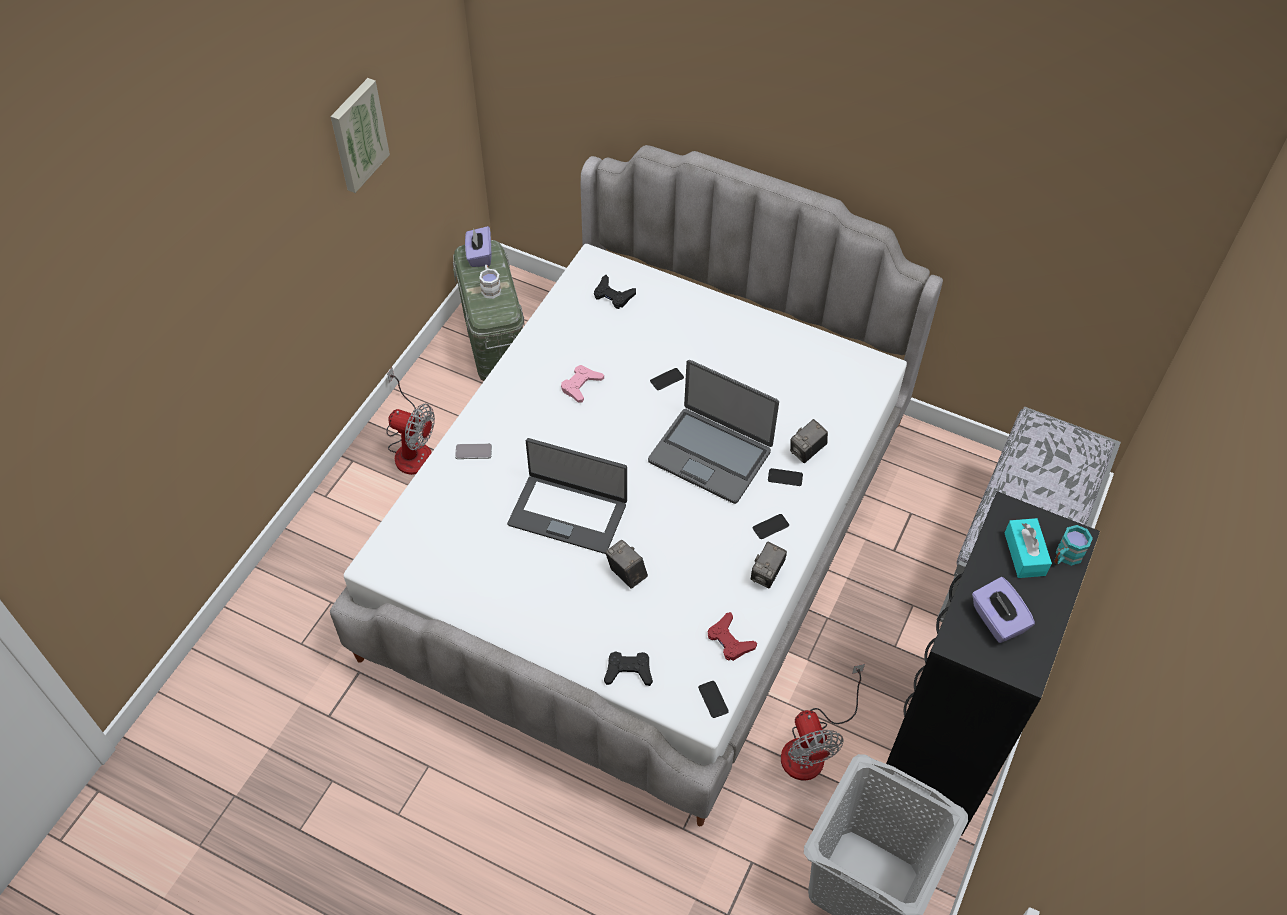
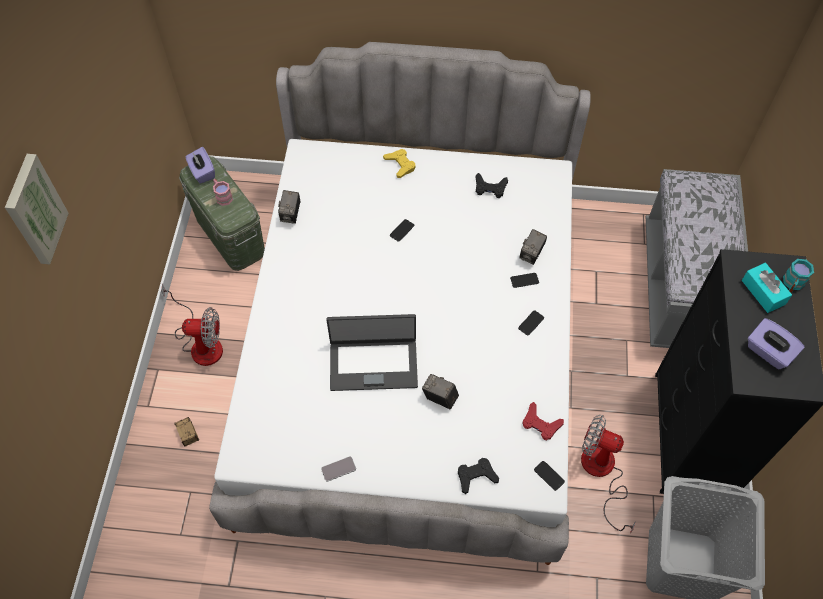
camera: 20 degrees left, 5 degrees up
(354, 556) = (193, 447): none -> storage box
(357, 134) = (96, 106): picture -> picture (34, 210)
(473, 452) = (276, 338): phone -> phone (338, 469)
(490, 288) = (222, 196): white mug -> pink mug
(581, 385) = (338, 256): pink game controller -> none
(613, 295) = (330, 175): black game controller -> black game controller (490, 188)
(698, 307) = (400, 165): none -> yellow game controller
(710, 455) = (461, 281): laptop -> none
(767, 574) = (544, 362): camera -> camera (291, 215)
(812, 747) = (601, 473): fan -> fan turned 150 degrees clockwise

